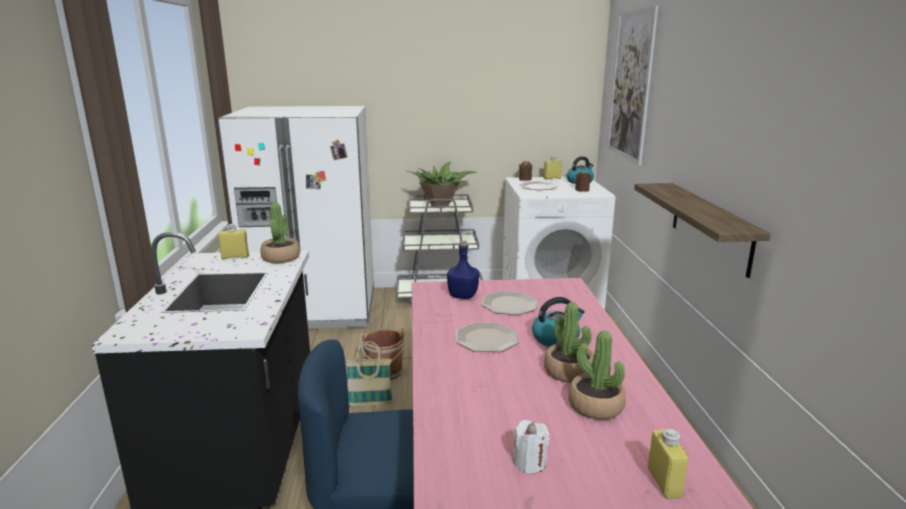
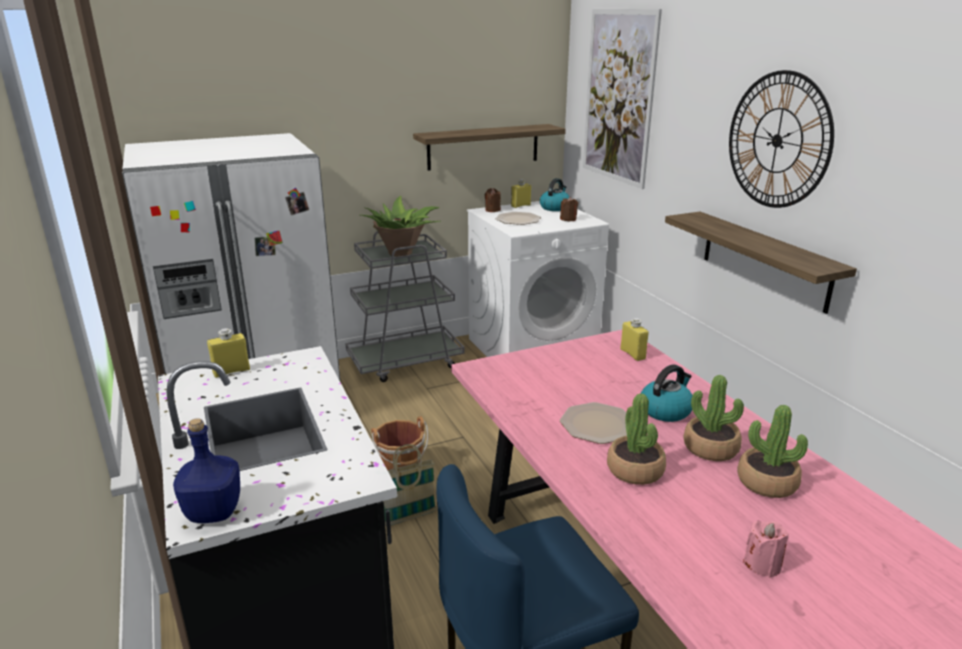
camera: 20 degrees left, 5 degrees up
(281, 258) = (296, 363): potted plant -> potted plant (635, 470)
(463, 295) = (525, 372): blue bottle -> blue bottle (214, 511)
(510, 304) = (584, 375): plate -> none
(523, 127) = (483, 147): none -> shelf
(529, 463) = (762, 564): white candle -> pink candle
(664, 482) = (889, 551): yellow bottle -> yellow bottle (632, 354)
(722, 113) = (777, 140): none -> wall clock

